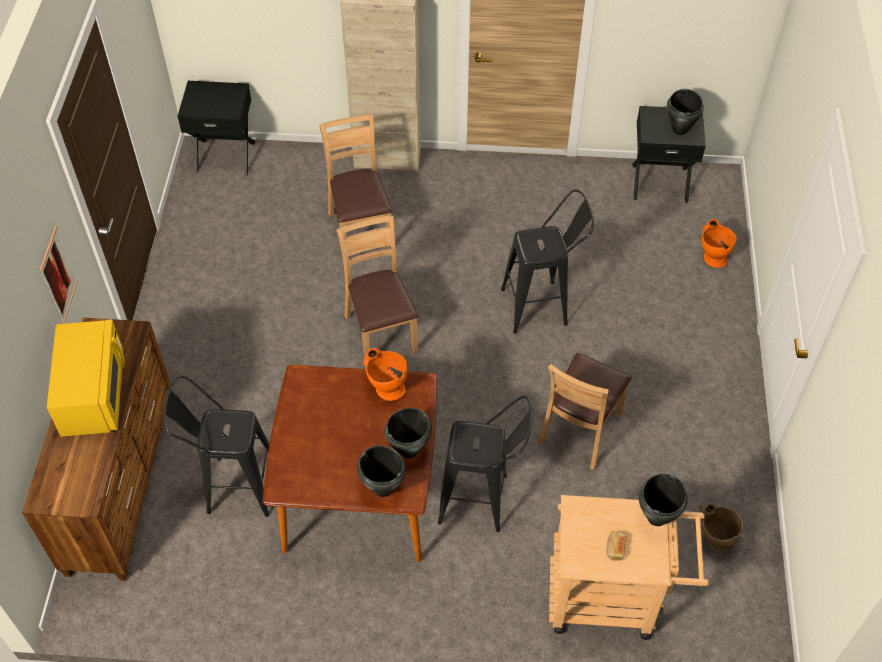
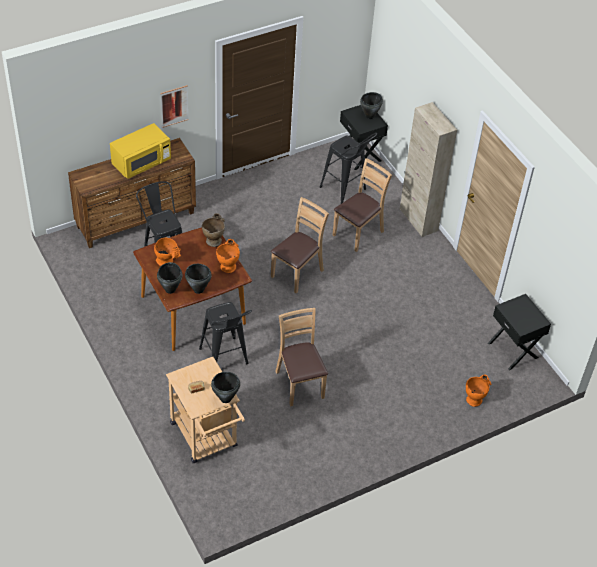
camera: 55 degrees right, 5 degrees down
(322, 464) = (167, 262): none -> orange vase
(542, 306) = (371, 333): black stool -> black stool (346, 191)
(580, 430) = (300, 384): brown chair -> brown chair turned 75 degrees clockwise
(680, 130) = (522, 319): black cooking pot -> black cooking pot (370, 116)
(713, 539) = (273, 470): beige vase -> beige vase (214, 239)

